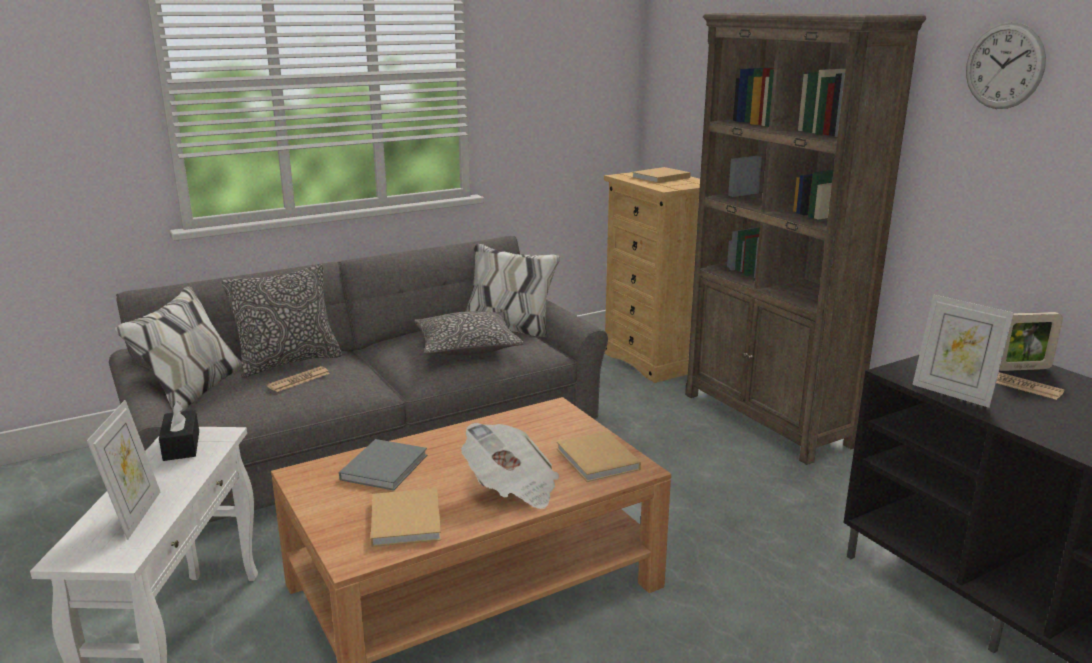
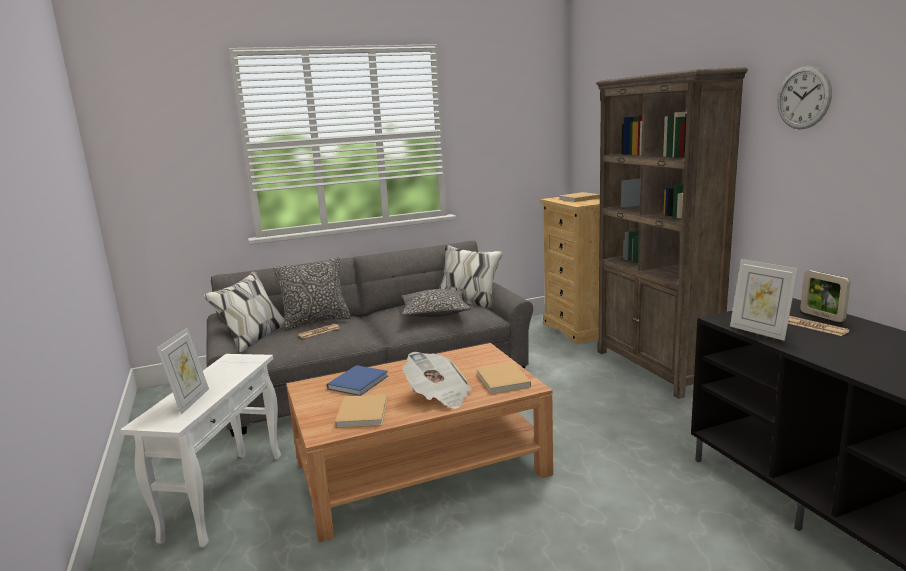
camera: 10 degrees right, 5 degrees down
(181, 445) = (230, 364): black tissue box -> none
(385, 466) = (359, 381): grey book -> blue book
(1022, 368) = (822, 316): picture frame -> picture frame turned 60 degrees clockwise

